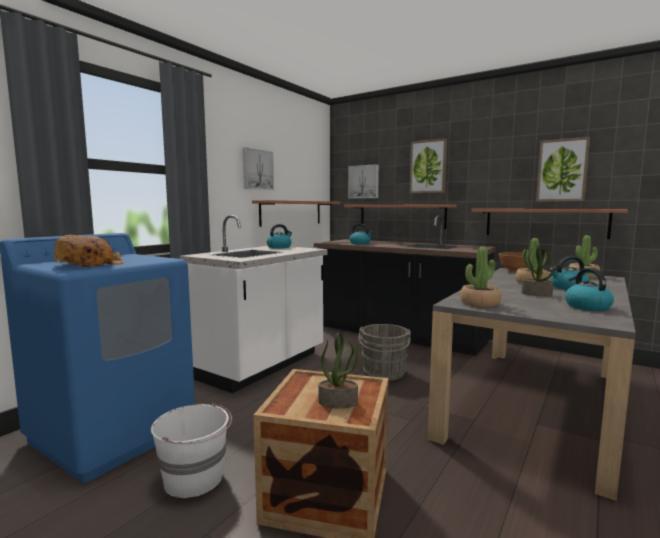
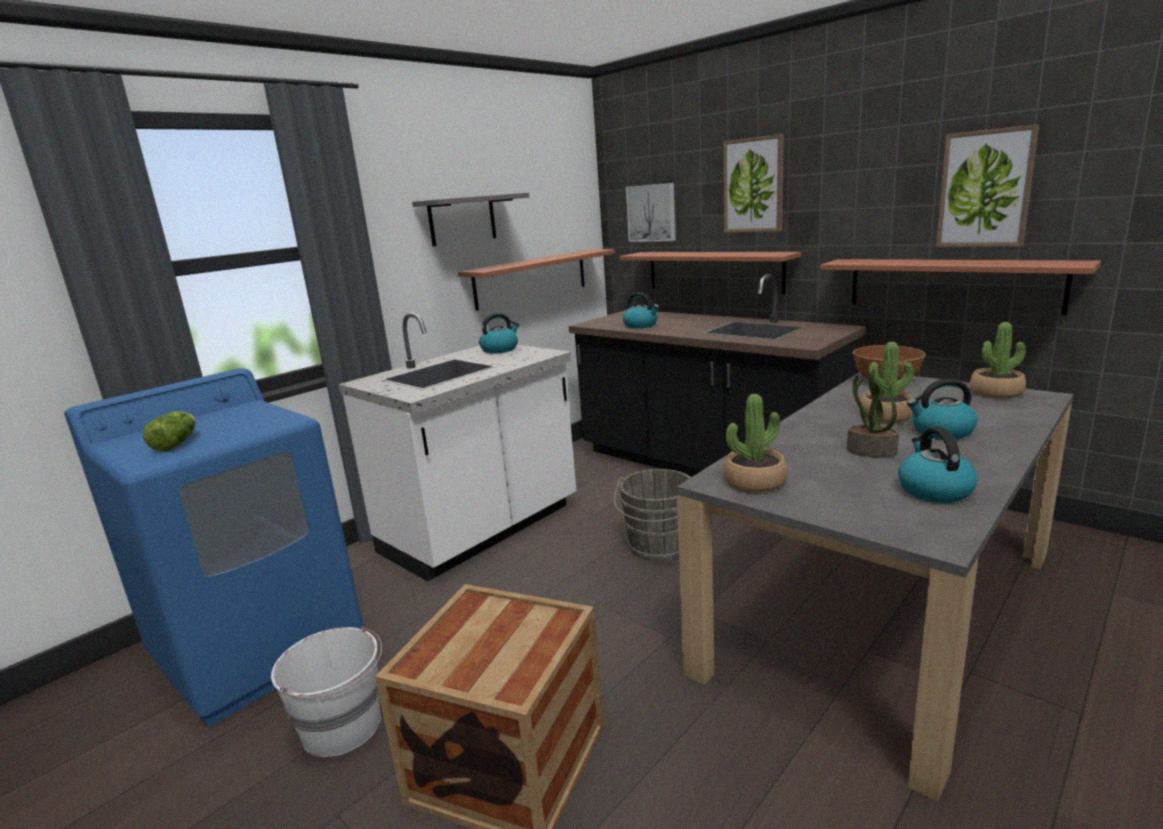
camera: 10 degrees right, 10 degrees up
(91, 264) = (178, 443): bread -> lettuce
(257, 169) = (462, 220): picture -> grey shelf
(338, 402) = (501, 654): potted plant -> none

